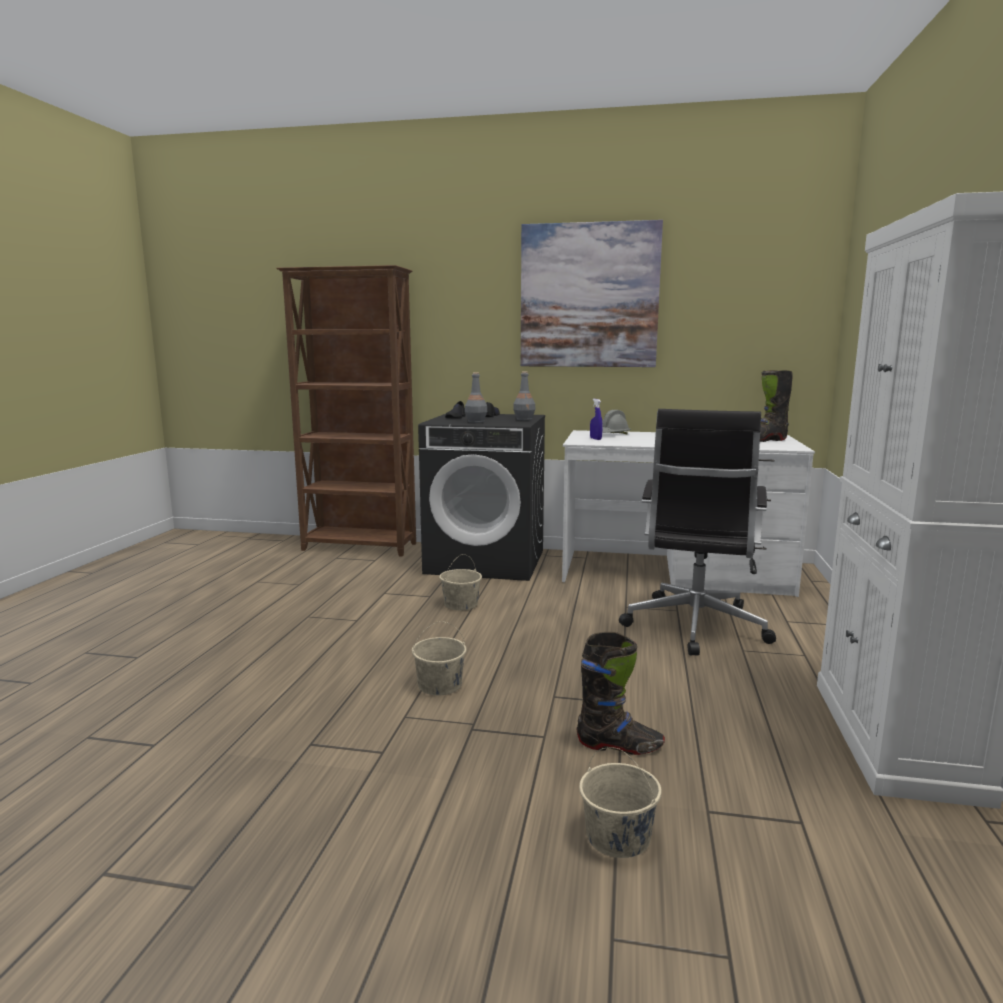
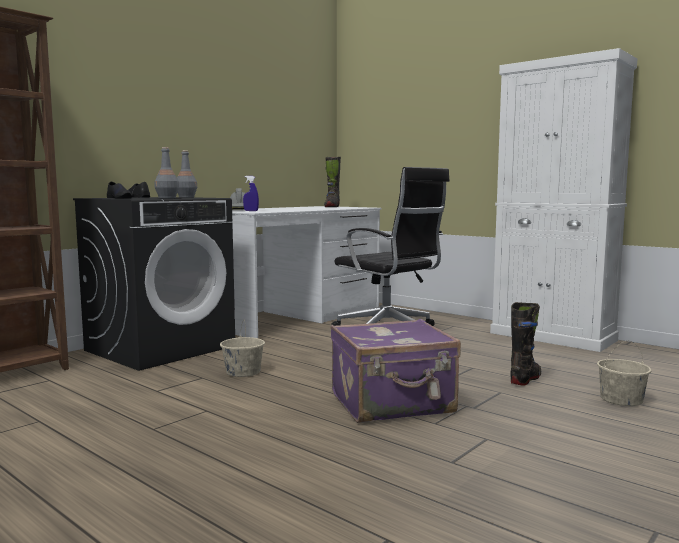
camera: 60 degrees left, 5 degrees down
(440, 685) = (393, 404): beige bucket -> purple suitcase
(589, 296) = (196, 88): picture -> none

